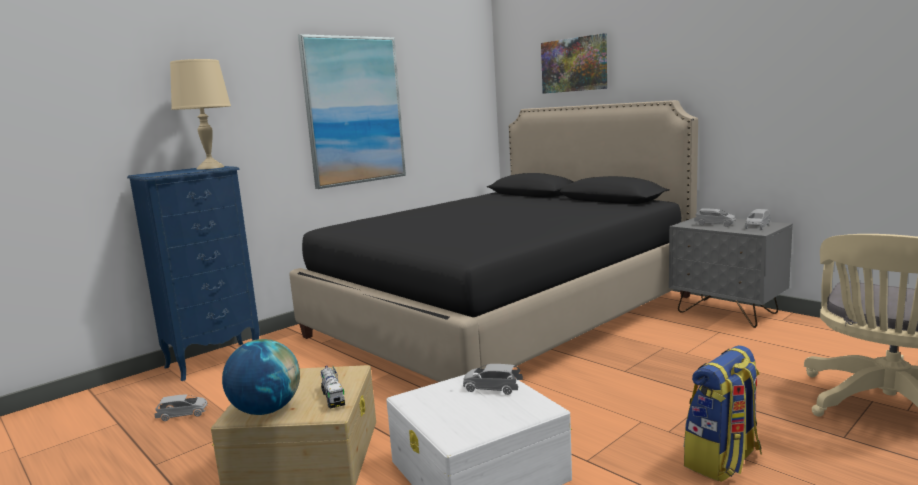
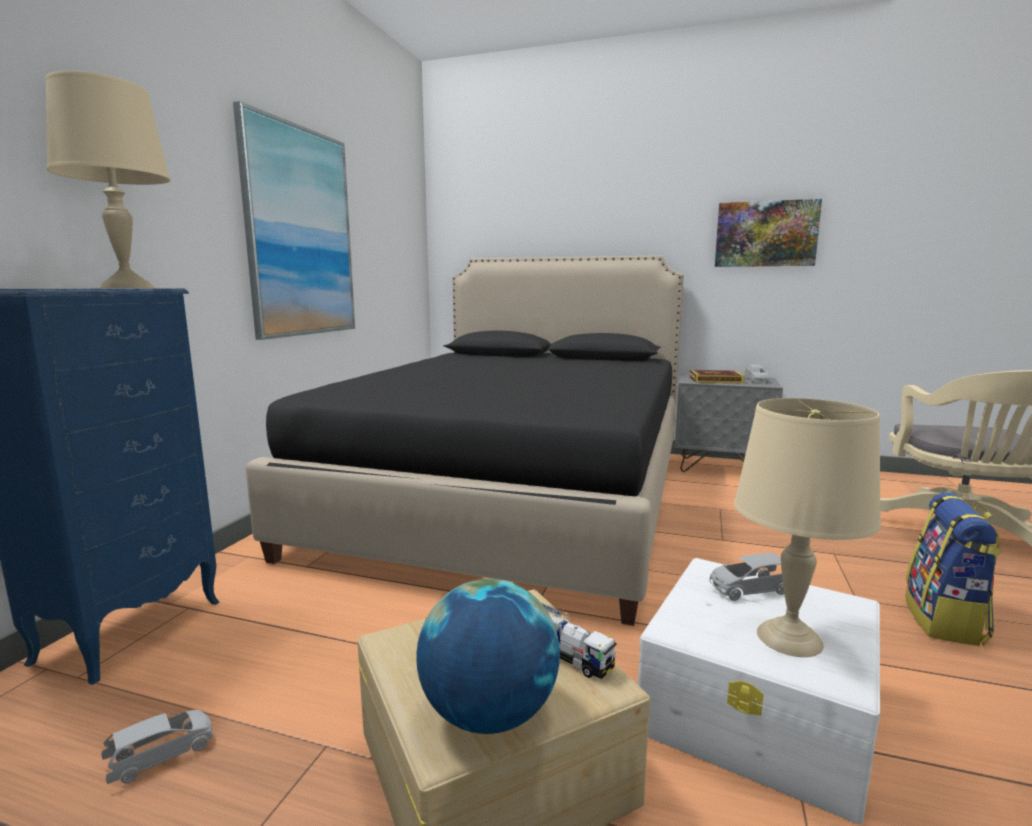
camera: 30 degrees left, 0 degrees up
(464, 415) = (789, 638): none -> beige table lamp
(574, 65) = (536, 212): picture -> picture (765, 234)
(715, 224) = (715, 380): grey toy car -> book

